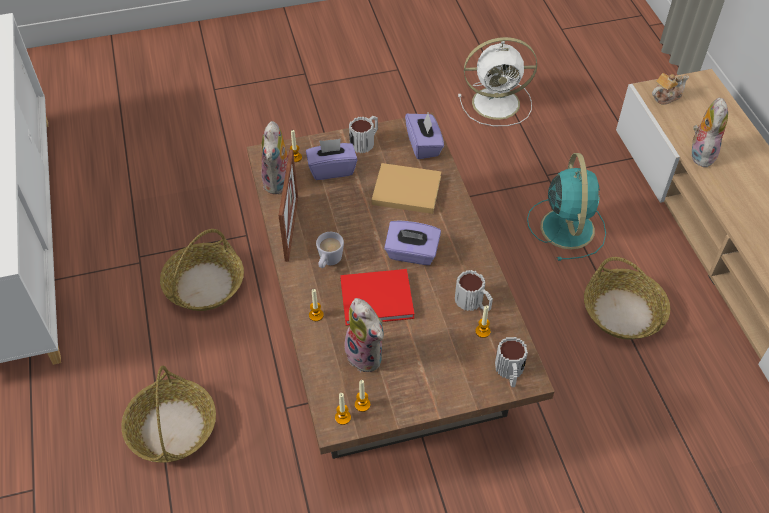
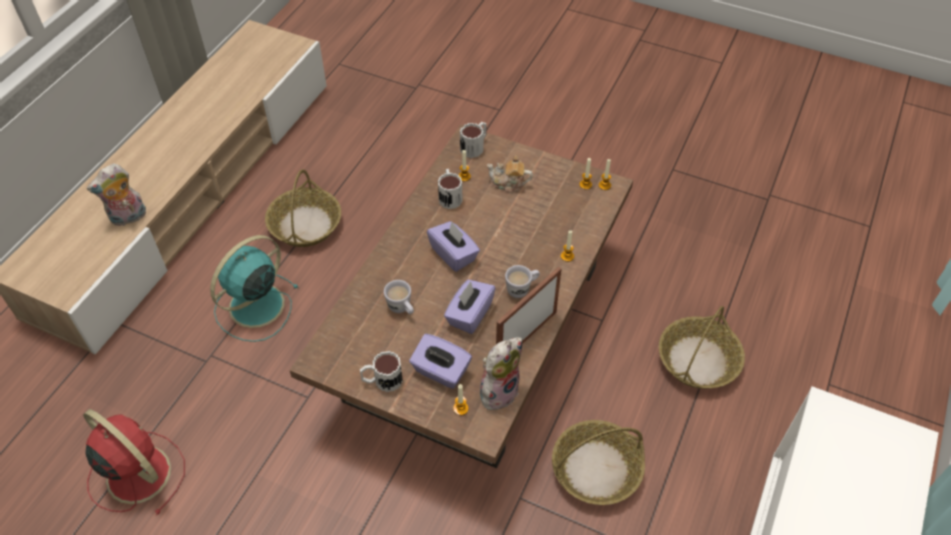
camera: 140 degrees left, 0 degrees up
(367, 355) = (555, 209): plush toy -> none
(379, 298) = (511, 239): red book -> none
(404, 190) = (402, 309): beige book -> white mug
(424, 145) = (338, 339): purple tissue box -> purple tissue box (469, 315)
(498, 103) = (136, 472): white fan -> red fan
(666, 96) = (66, 279): teapot -> teapot (508, 184)

